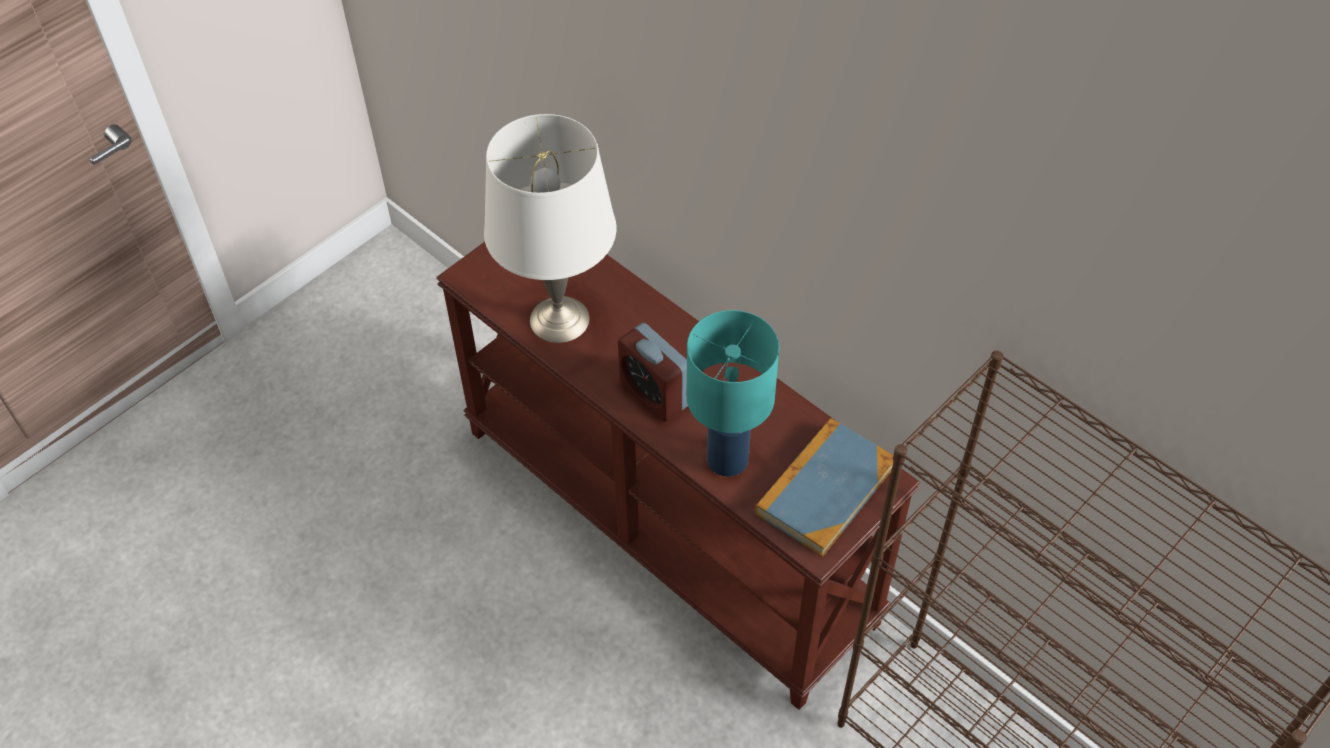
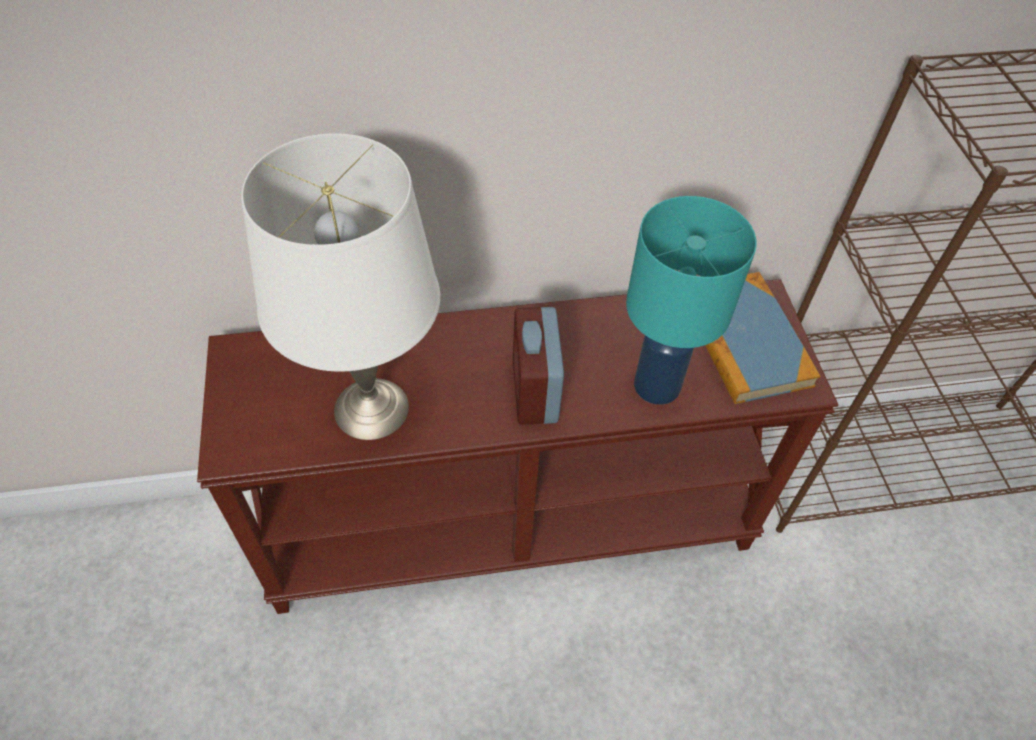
camera: 55 degrees left, 0 degrees up
(654, 393) = (534, 391): alarm clock -> alarm clock turned 90 degrees clockwise

